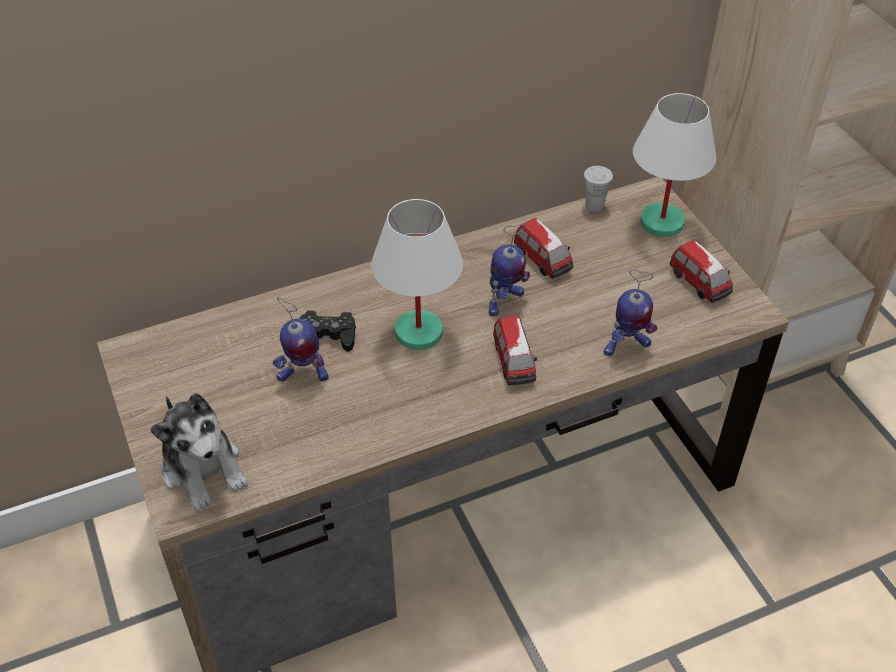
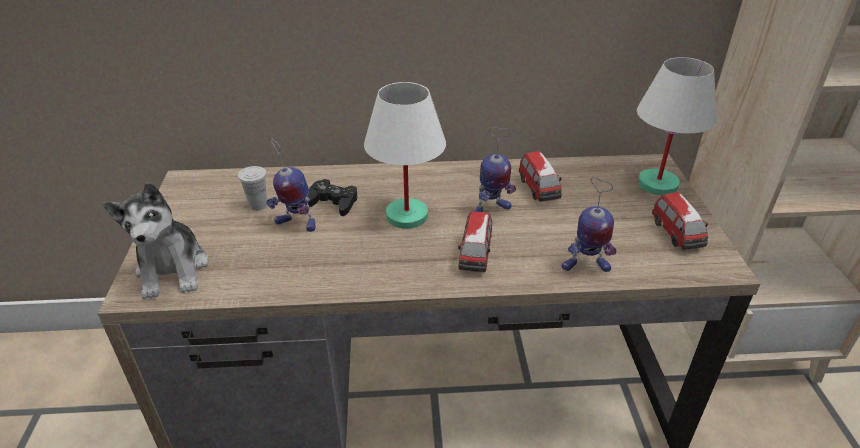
camera: 20 degrees right, 10 degrees down
(594, 205) = (601, 162): white cup -> white cup (258, 205)

